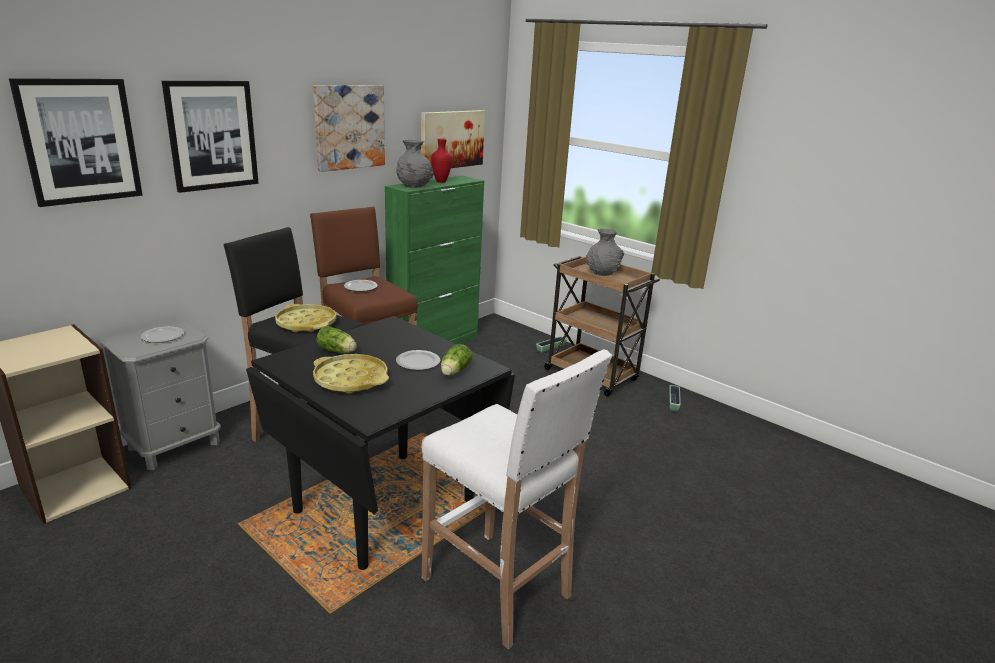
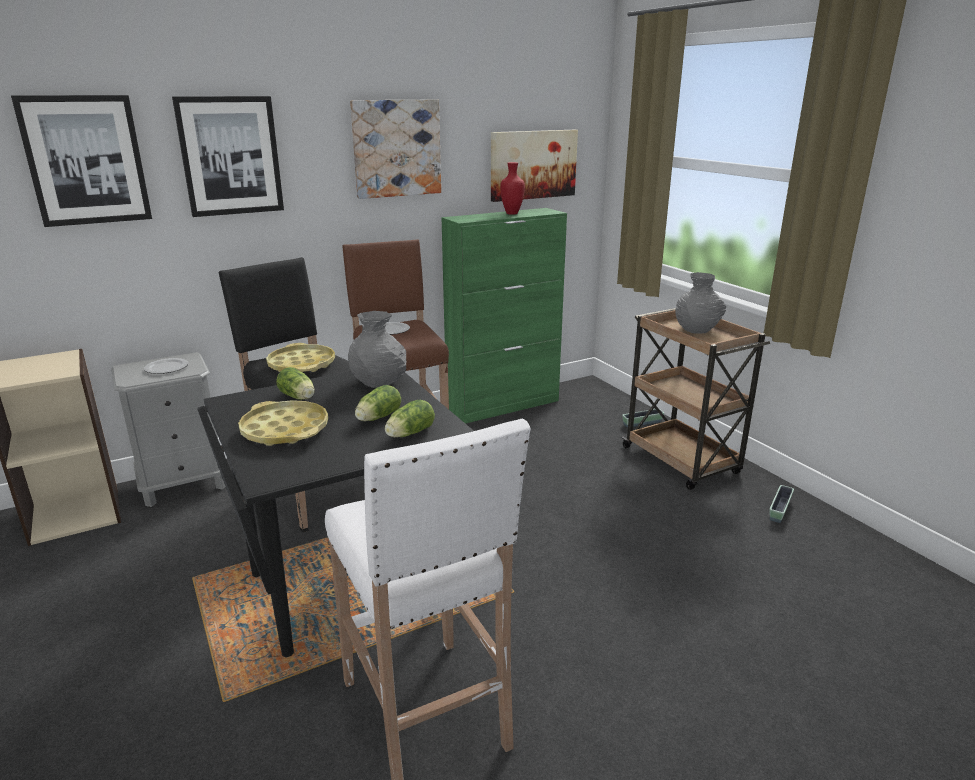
camera: 20 degrees right, 0 degrees up
(414, 185) = (475, 217): grey vase -> grey vase (380, 382)
(419, 362) = (377, 418): plate -> lettuce

